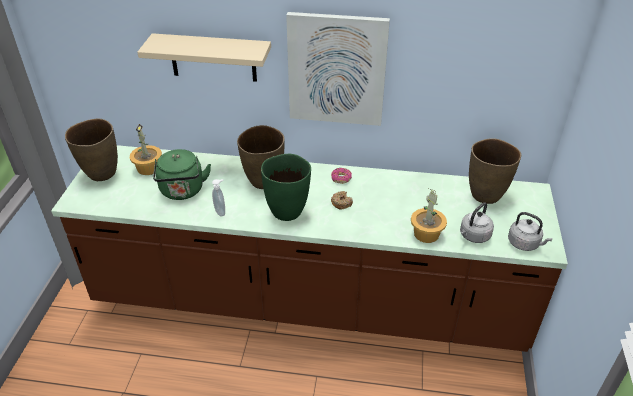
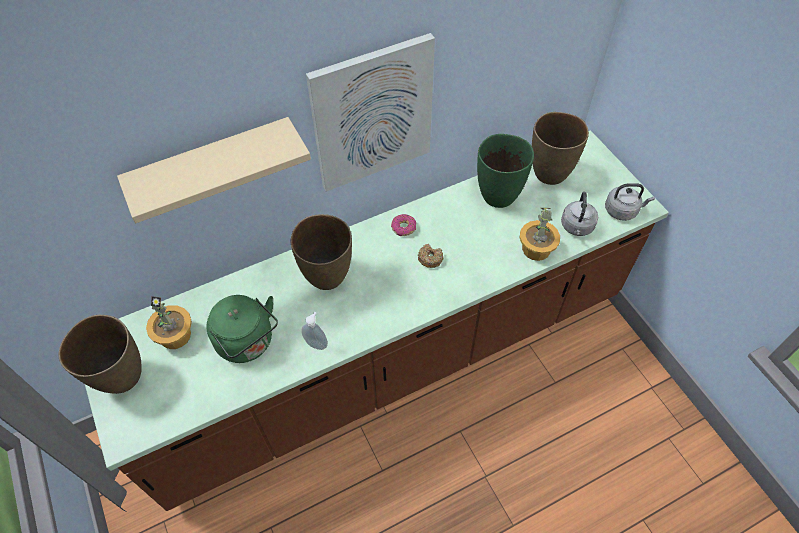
camera: 35 degrees left, 15 degrees up
(287, 211) = (385, 300): green vase -> green vase (498, 195)

